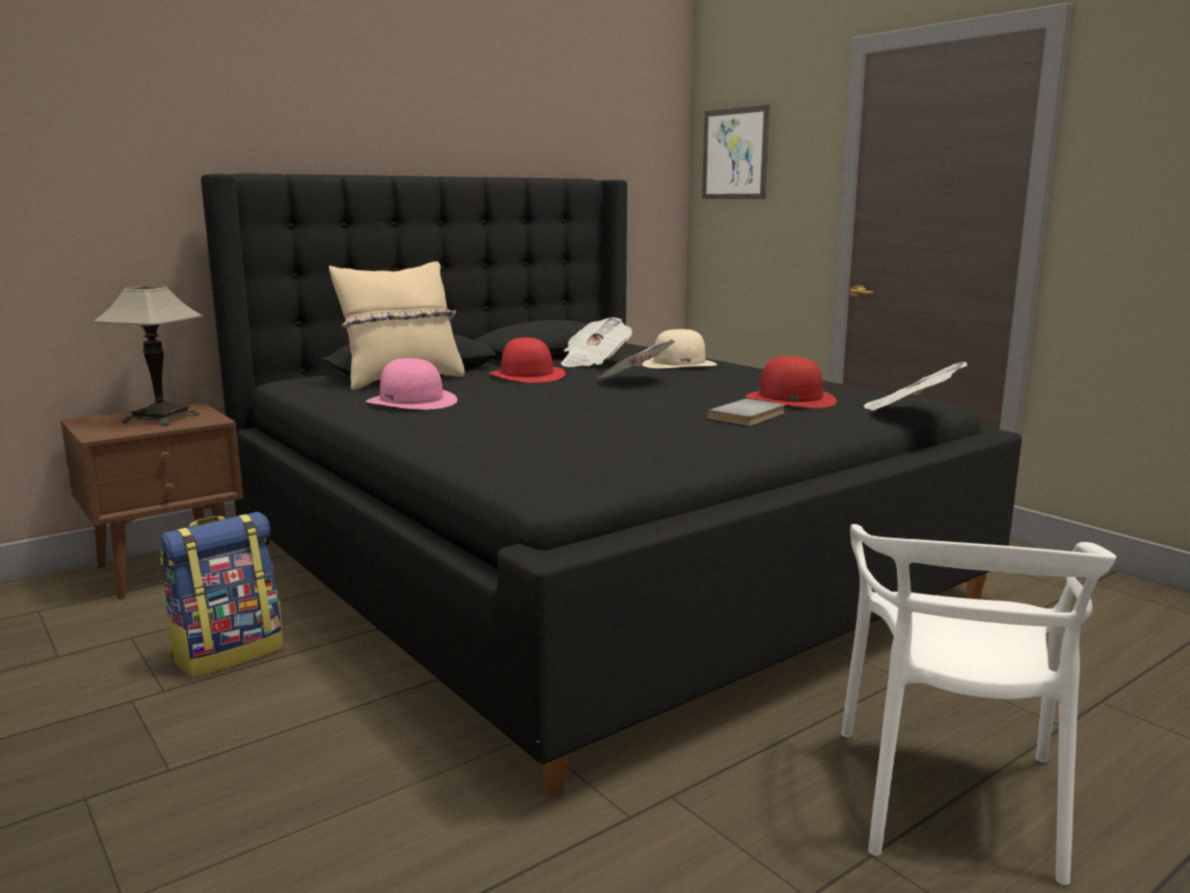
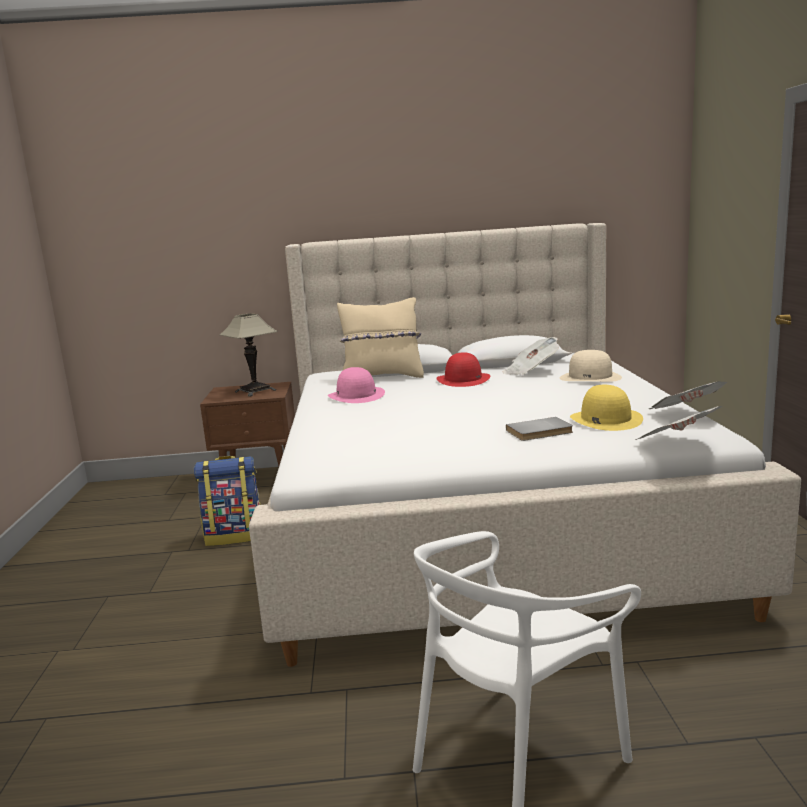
camera: 35 degrees right, 0 degrees up
(587, 565) = (483, 523): black bed -> beige bed
(634, 381) = (525, 391): newspaper -> newspaper (685, 415)
(735, 154) = (714, 193): picture -> none
(789, 399) = (605, 419): red hat -> yellow hat

